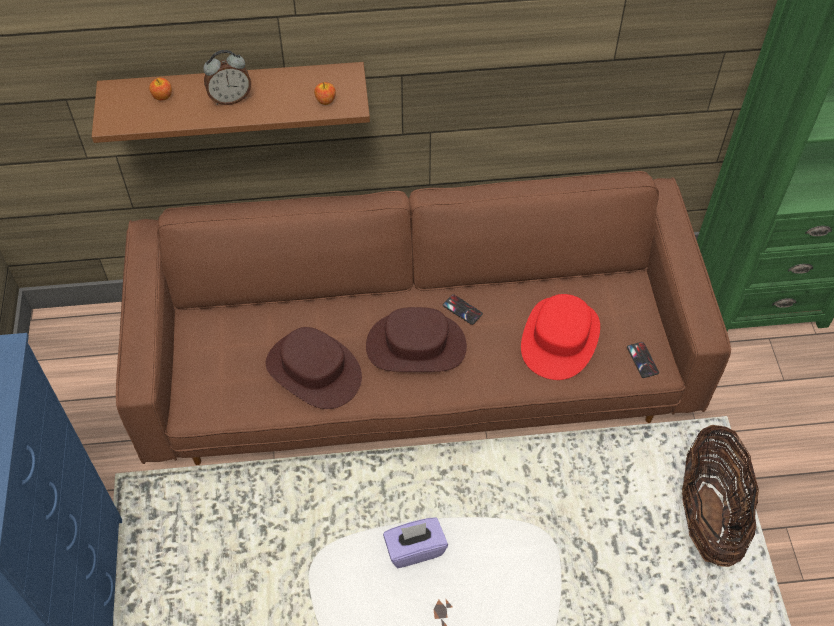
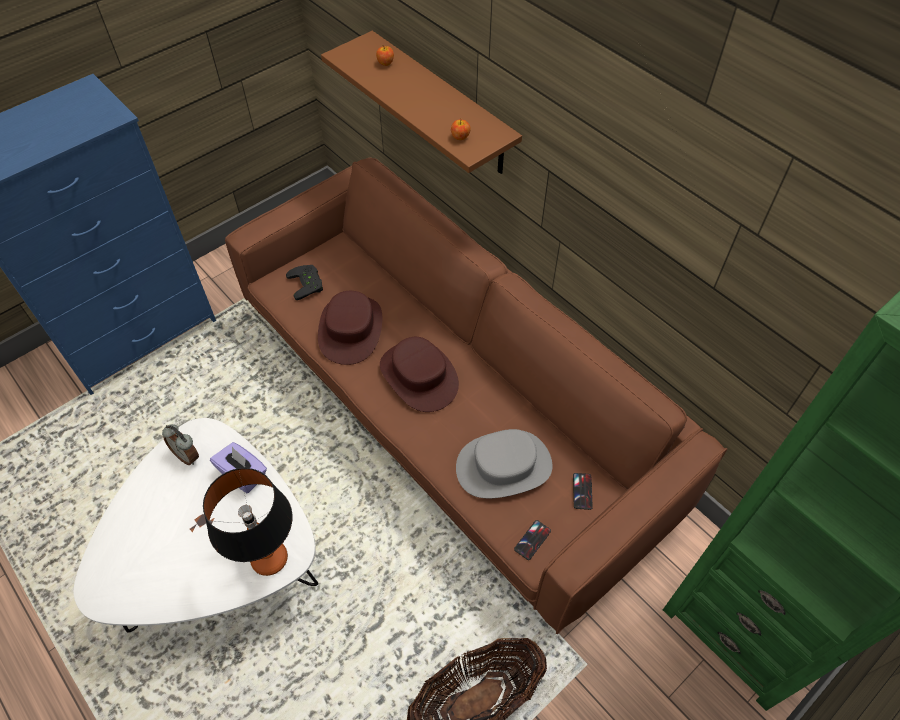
camera: 55 degrees right, 0 degrees up
(220, 376) = (308, 283): none -> black game controller
(230, 98) = (415, 92): alarm clock -> alarm clock (187, 455)
(462, 309) = (477, 386): phone -> phone (582, 491)
(525, 571) = (269, 559): none -> table lamp
(560, 338) = (504, 467): red hat -> grey hat

